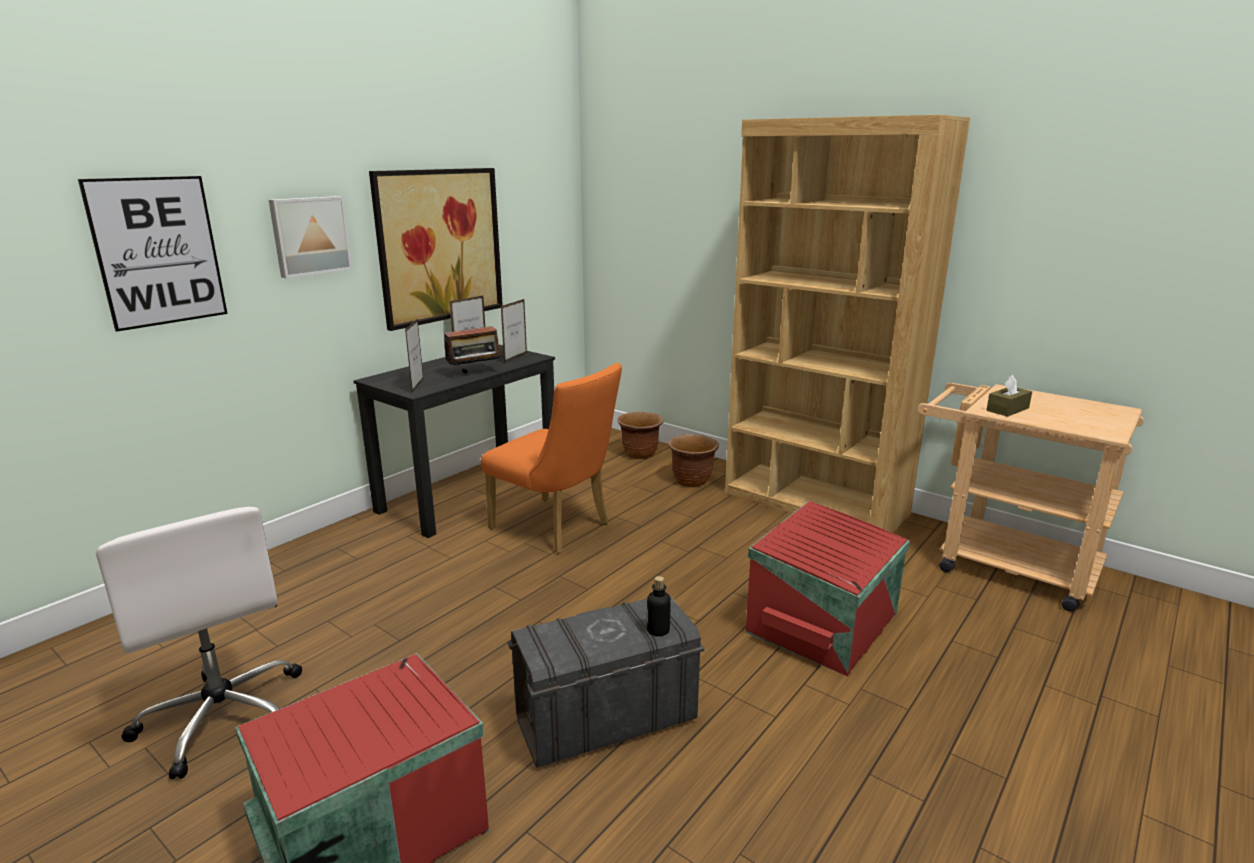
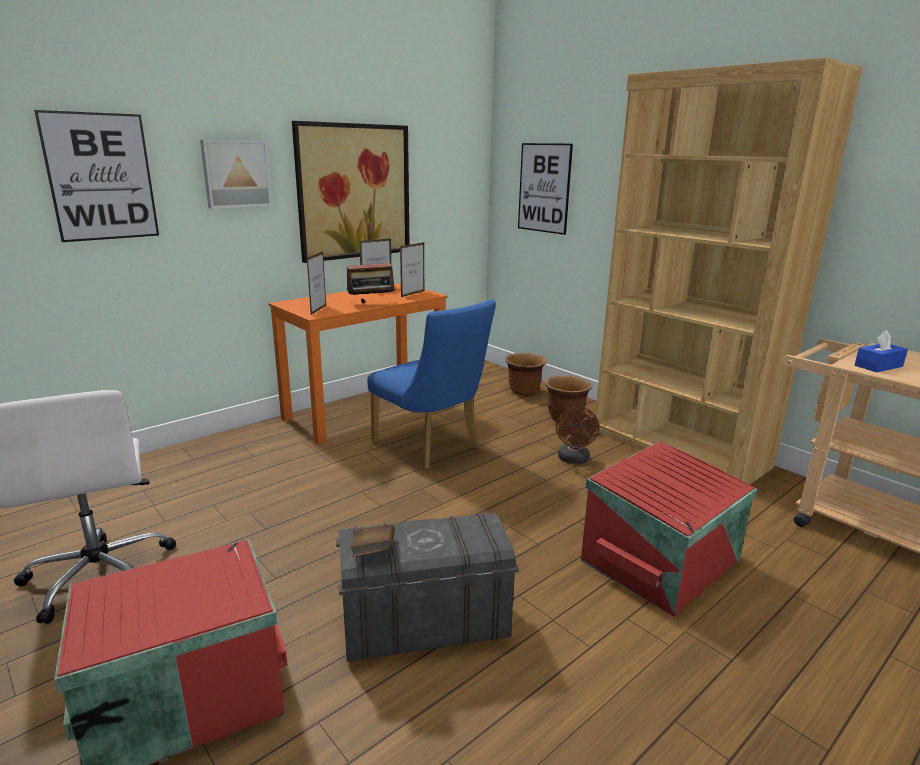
camera: 10 degrees right, 0 degrees up
(470, 493) = (366, 411): black desk -> orange desk
(557, 528) = (431, 447): orange chair -> blue chair
(558, 649) = (373, 552): none -> brown book
(647, 230) = (544, 188): none -> picture
(658, 630) = (474, 545): bottle -> none
(712, 527) = (573, 460): none -> brown fan
(1007, 409) = (878, 366): brown tissue box -> blue tissue box

